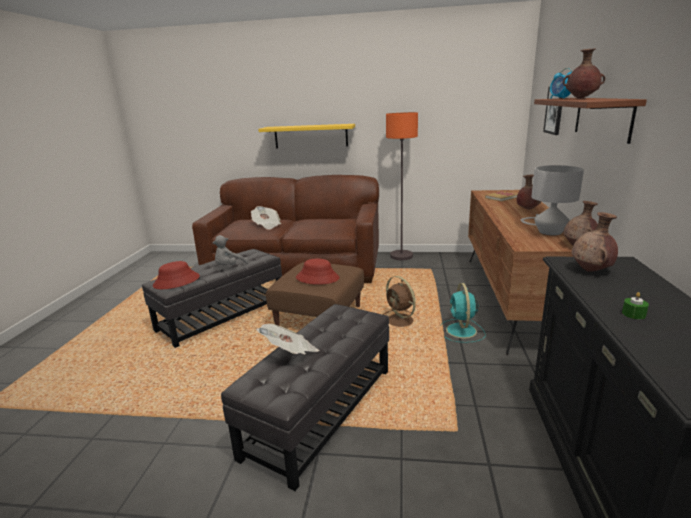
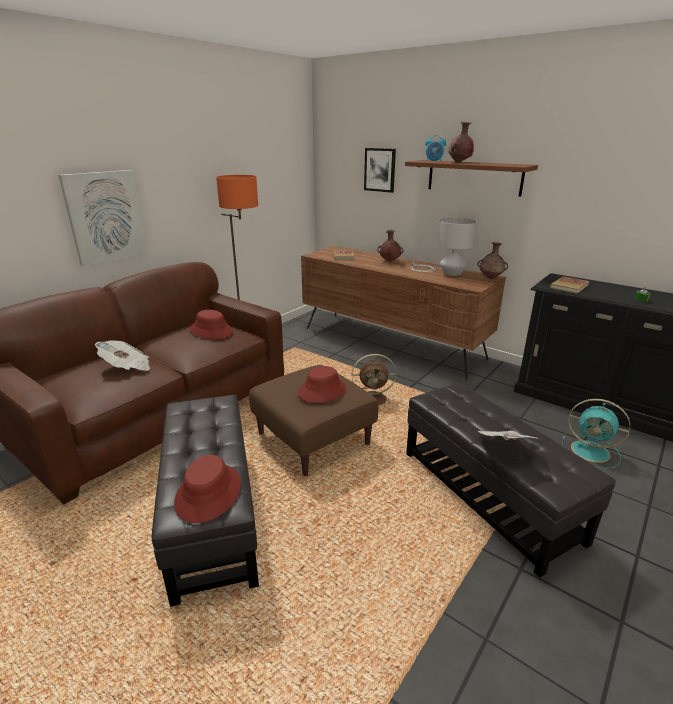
camera: 60 degrees left, 5 degrees up
(229, 267) = (215, 435): grey plush toy -> none
(311, 136) = (105, 217): yellow shelf -> picture
(333, 223) = (211, 331): none -> red hat
(461, 331) = (418, 381): turquoise fan -> turquoise fan (592, 452)
(591, 270) = (569, 286): brown vase -> book

